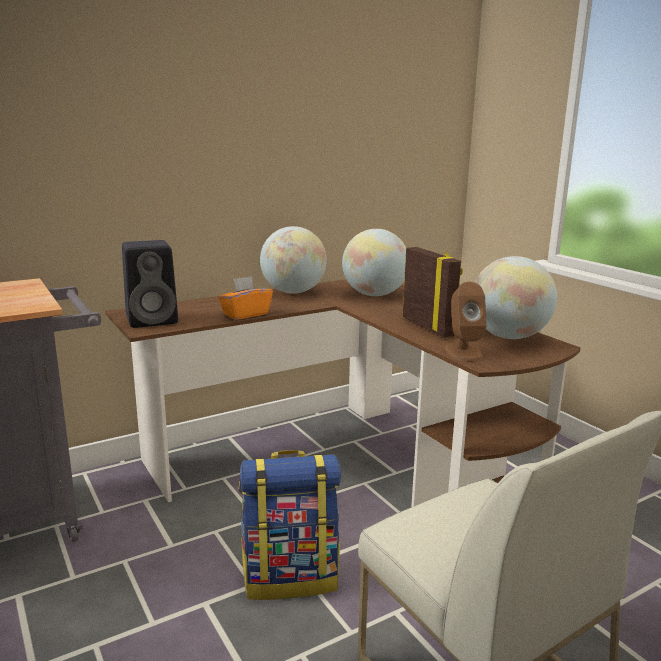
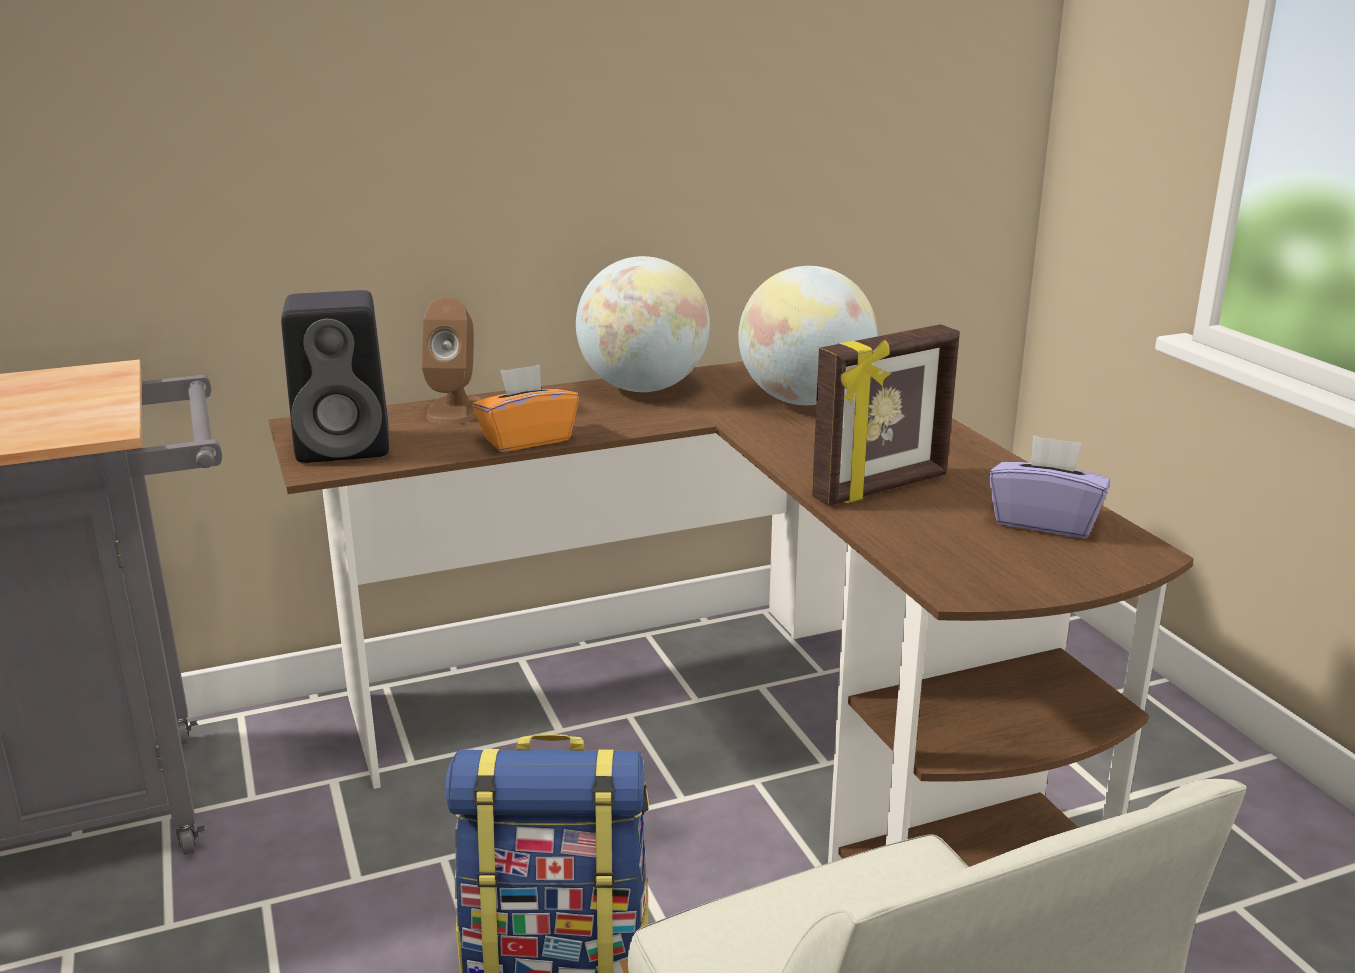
camera: 10 degrees right, 5 degrees up
(428, 327) = (882, 488): picture frame -> picture frame turned 75 degrees clockwise
(463, 352) = (927, 557): brown speaker -> brown speaker (455, 410)
(509, 336) = (1045, 522): globe -> purple tissue box

